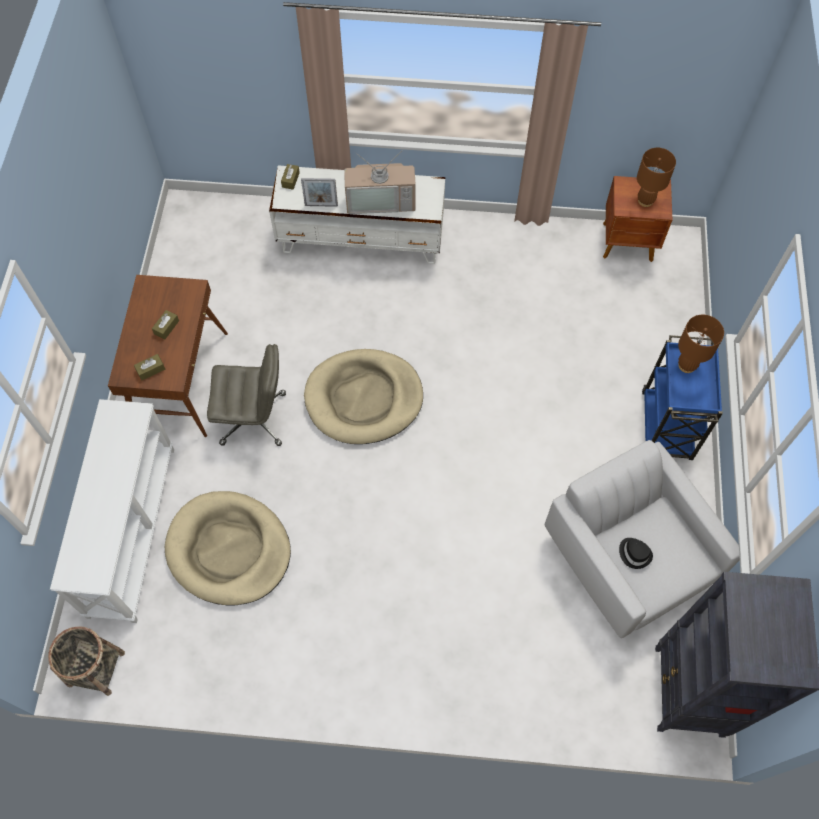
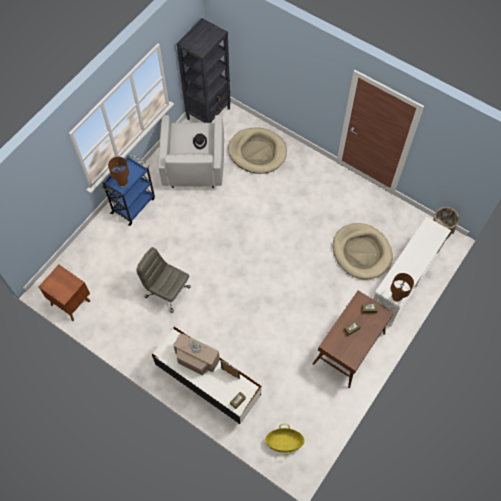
camera: 150 degrees left, 0 degrees up
(218, 224) = (284, 442): none -> basket
(254, 418) = (320, 308): grey office chair -> grey office chair (167, 292)
(364, 398) = (262, 290): beige dog bed -> beige dog bed (257, 152)
(645, 201) = (62, 281): brown table lamp -> brown table lamp (396, 297)

